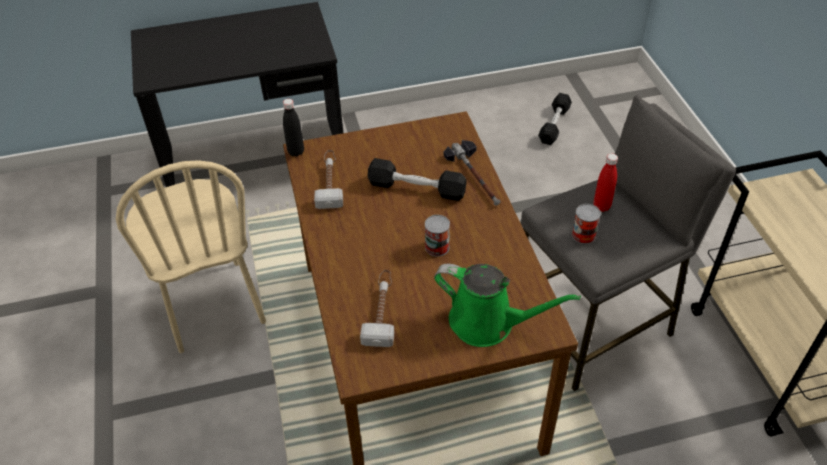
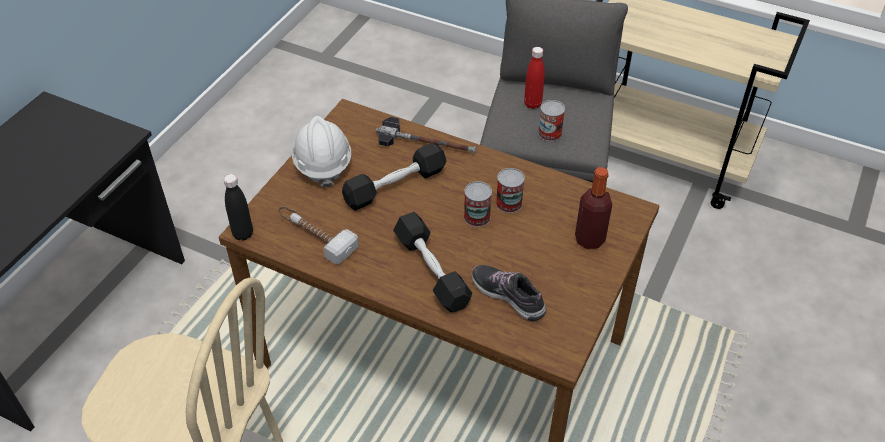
camera: 50 degrees left, 0 degrees up
(381, 311) = (508, 296): hammer -> shoe
(395, 143) = (322, 164): none -> white hard hat
(470, 255) = (509, 203): none -> can
(488, 322) = (589, 239): green watering can -> bottle
(554, 125) = (318, 94): black dumbbell -> black dumbbell (431, 270)

